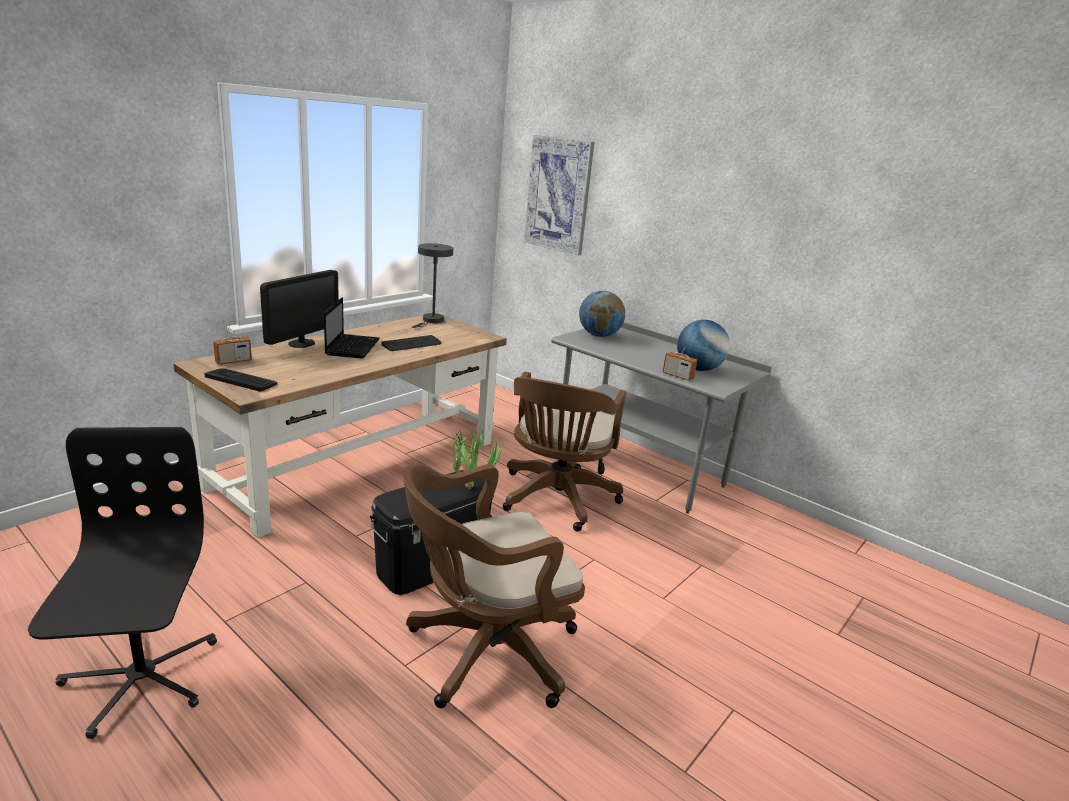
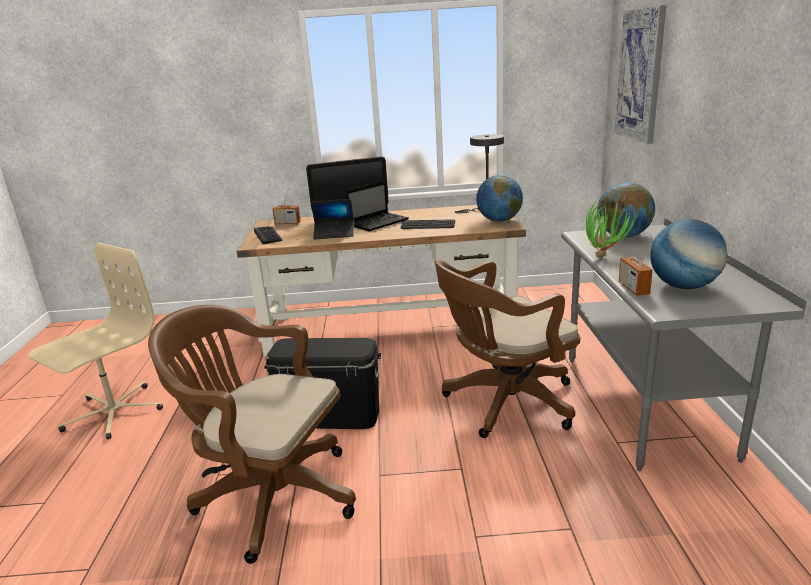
camera: 50 degrees right, 0 degrees up
(140, 678) = (113, 412): black office chair -> beige office chair
(328, 367) = (334, 234): none -> laptop
(468, 331) = (499, 220): none -> globe
(471, 484) = (353, 350): potted plant -> potted plant (604, 256)

